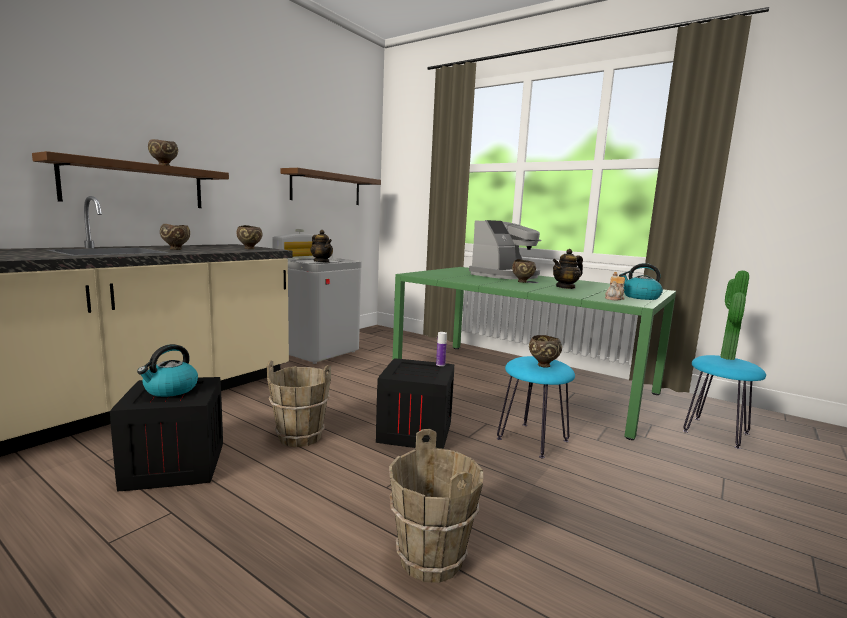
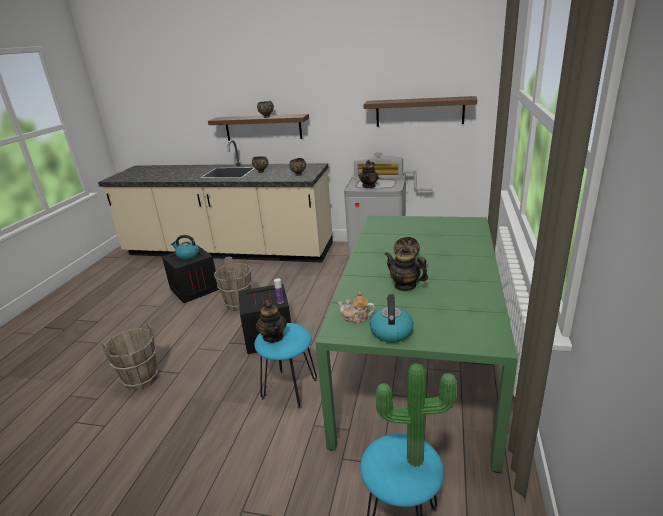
camera: 70 degrees right, 15 degrees up
(505, 275) = (448, 247): coffee machine -> none
(542, 365) = (273, 337): brown bowl -> teapot

